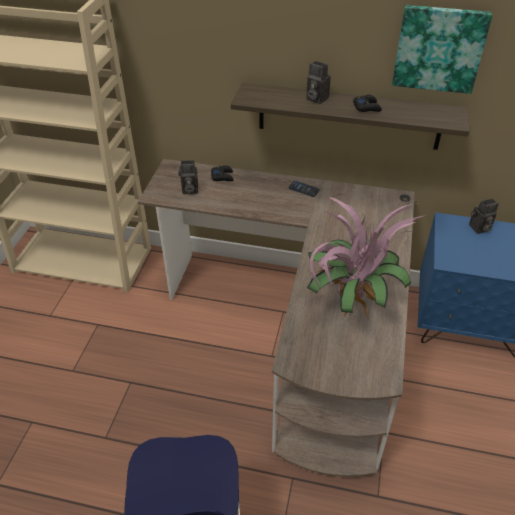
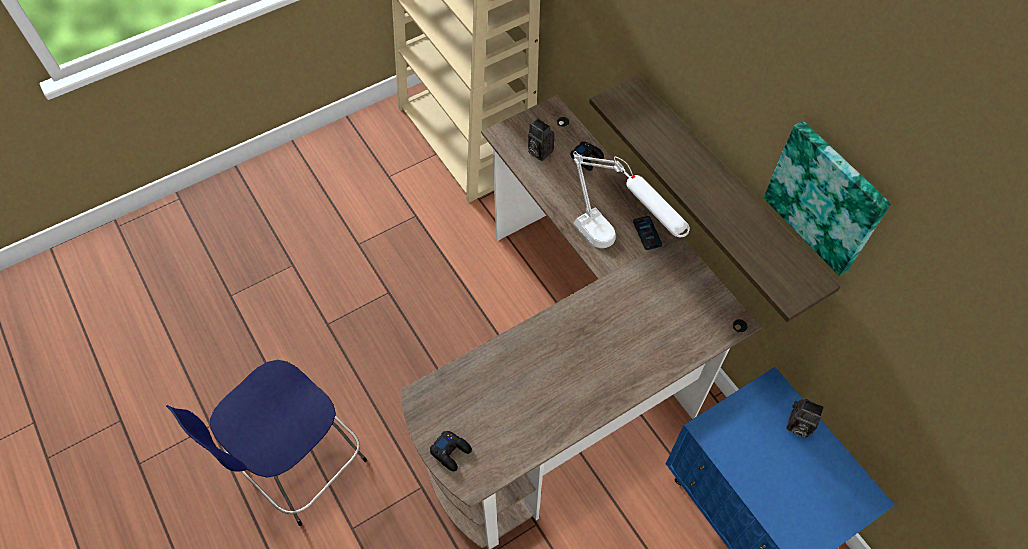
camera: 45 degrees right, 15 degrees up
(298, 208) = (614, 251): none -> white table lamp
(315, 98) = (683, 151): camera -> none
(350, 303) = (534, 389): potted plant -> none
(367, 107) = (721, 202): black game controller -> black game controller (451, 452)

